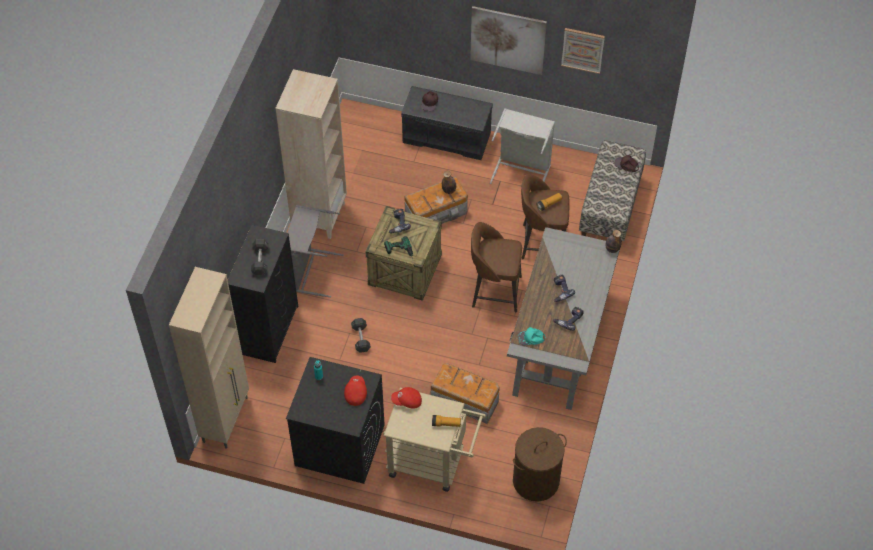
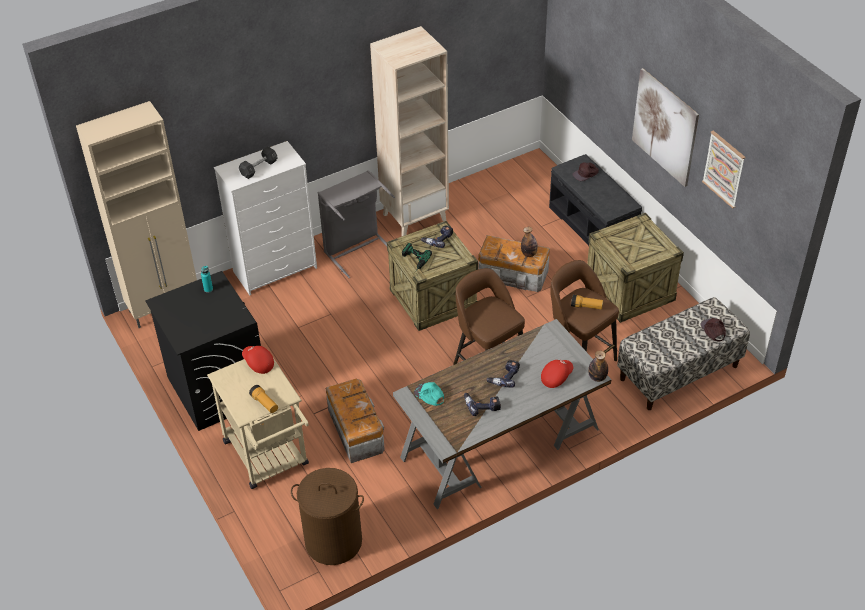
camera: 45 degrees right, 10 degrees down
(270, 329) = (276, 269): black dresser -> white dresser
(355, 393) = (218, 321): red cap -> red cap (556, 377)
(361, 338) = (334, 324): grey dumbbell -> none
(522, 169) = (630, 290): grey laundry basket -> crate

